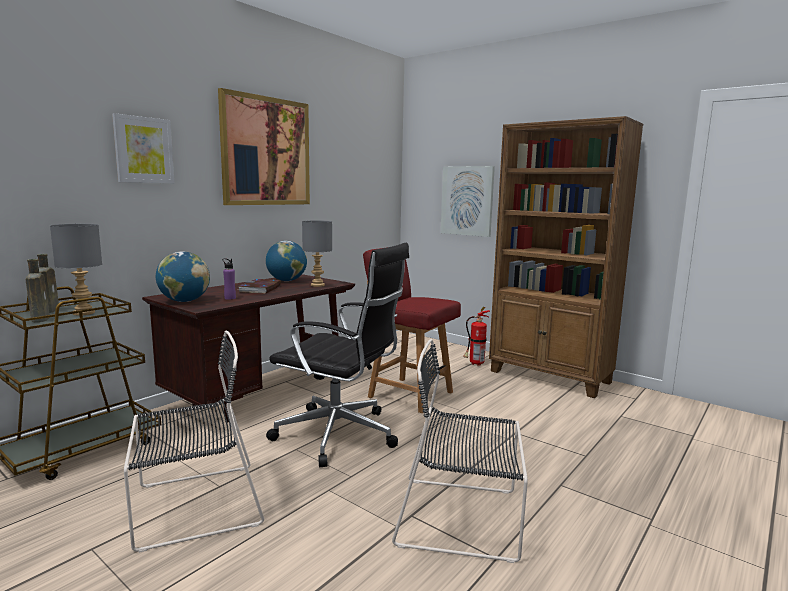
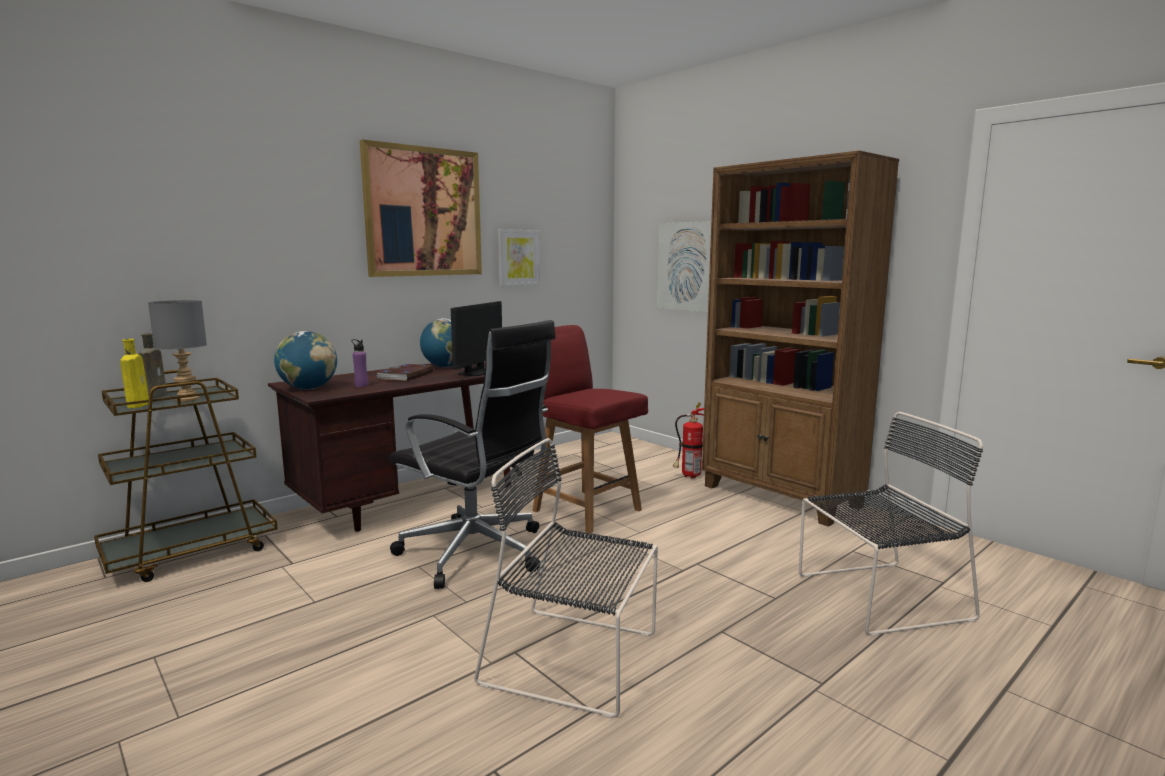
camera: 10 degrees right, 0 degrees up
(41, 319) = (139, 405): brown bottle -> yellow bottle
(143, 150) = (268, 215): picture -> picture (518, 258)
(193, 505) = (277, 620): black chair -> black chair (877, 597)
(317, 285) = (477, 372): grey table lamp -> monitor

